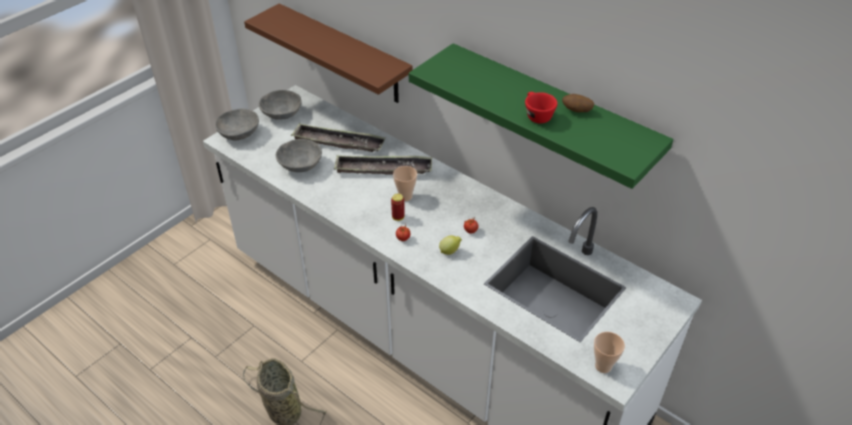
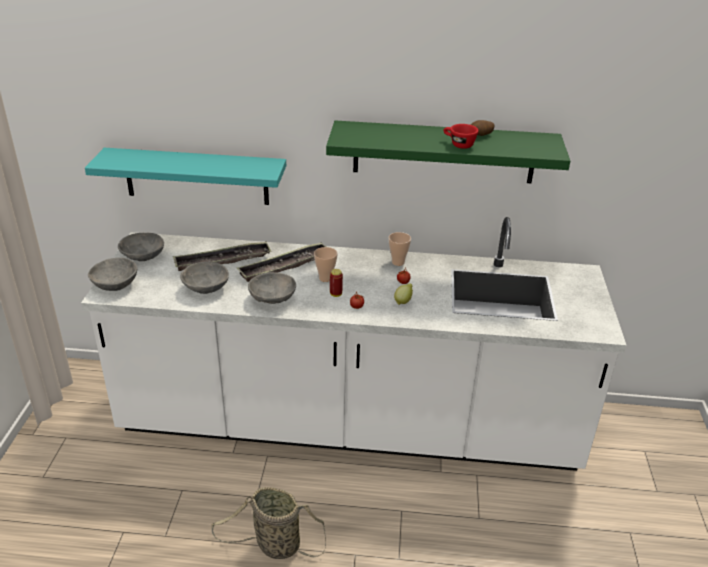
camera: 35 degrees left, 10 degrees down
(341, 200) = (272, 299): none -> grey bowl
(344, 54) = (196, 176): brown shelf -> turquoise shelf
(603, 366) = (588, 328): cup -> cup (398, 262)

